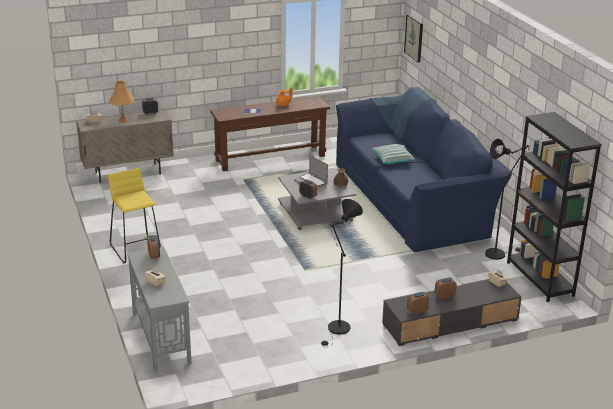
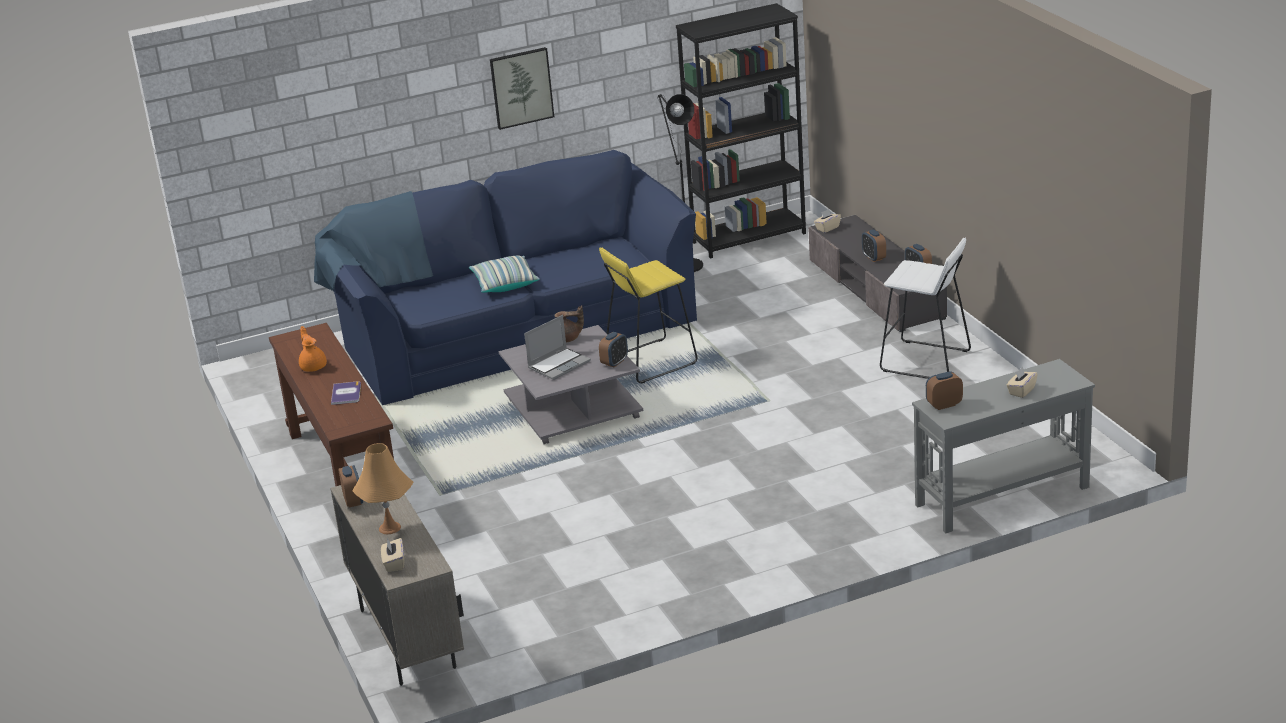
camera: 90 degrees left, 0 degrees up
(136, 249) = (734, 568): yellow stool -> yellow stool (650, 361)
(337, 330) = (926, 362): black floor lamp -> white stool
(414, 38) = (238, 160): picture -> picture (521, 87)

